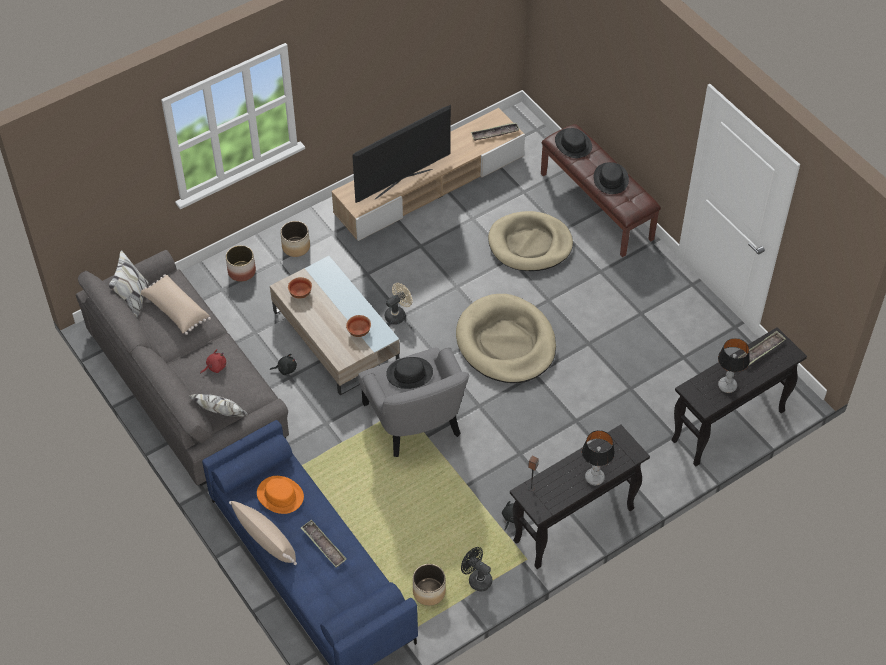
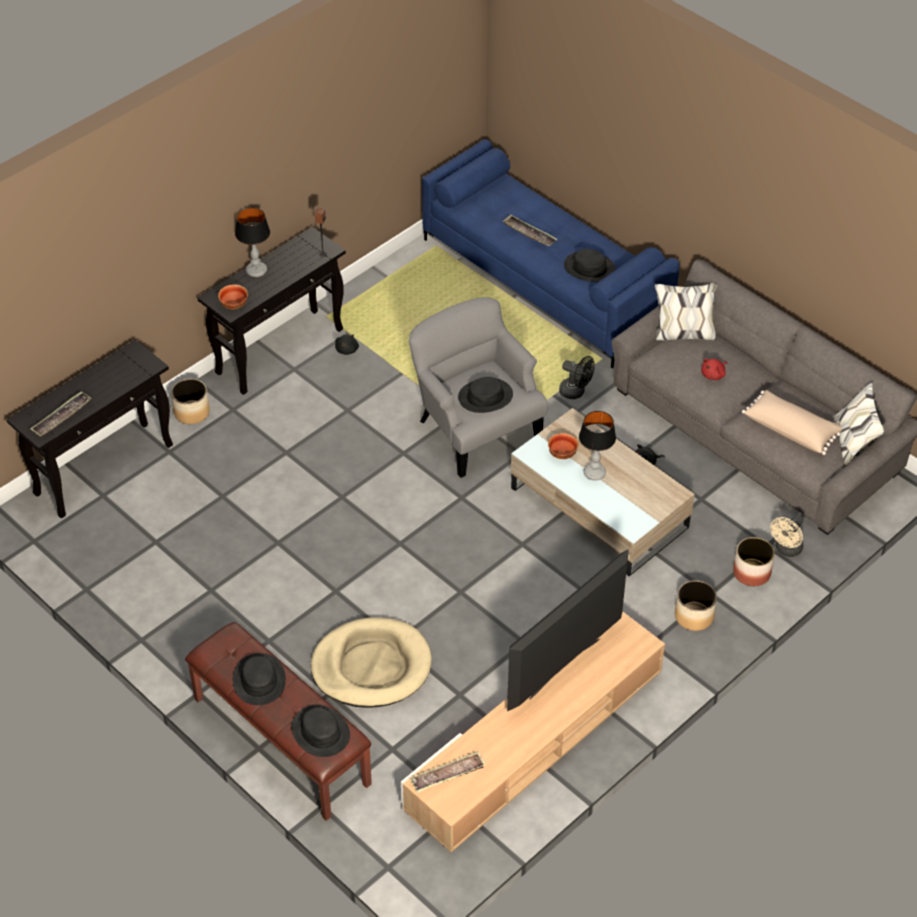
camera: 170 degrees right, 5 degrees down
(266, 540) = (589, 232): beige pillow -> none
(280, 495) = (589, 268): orange hat -> black hat
(300, 293) = (652, 489): bowl -> bowl (234, 305)
(398, 314) = (529, 545): beige fan -> beige fan (786, 550)
(429, 591) = (421, 279): planter -> planter (192, 413)
(476, 579) = (375, 294): black fan -> black fan (576, 392)
(506, 342) = (383, 529): beige dog bed -> none
(726, 386) = (107, 375): table lamp -> table lamp (595, 473)

